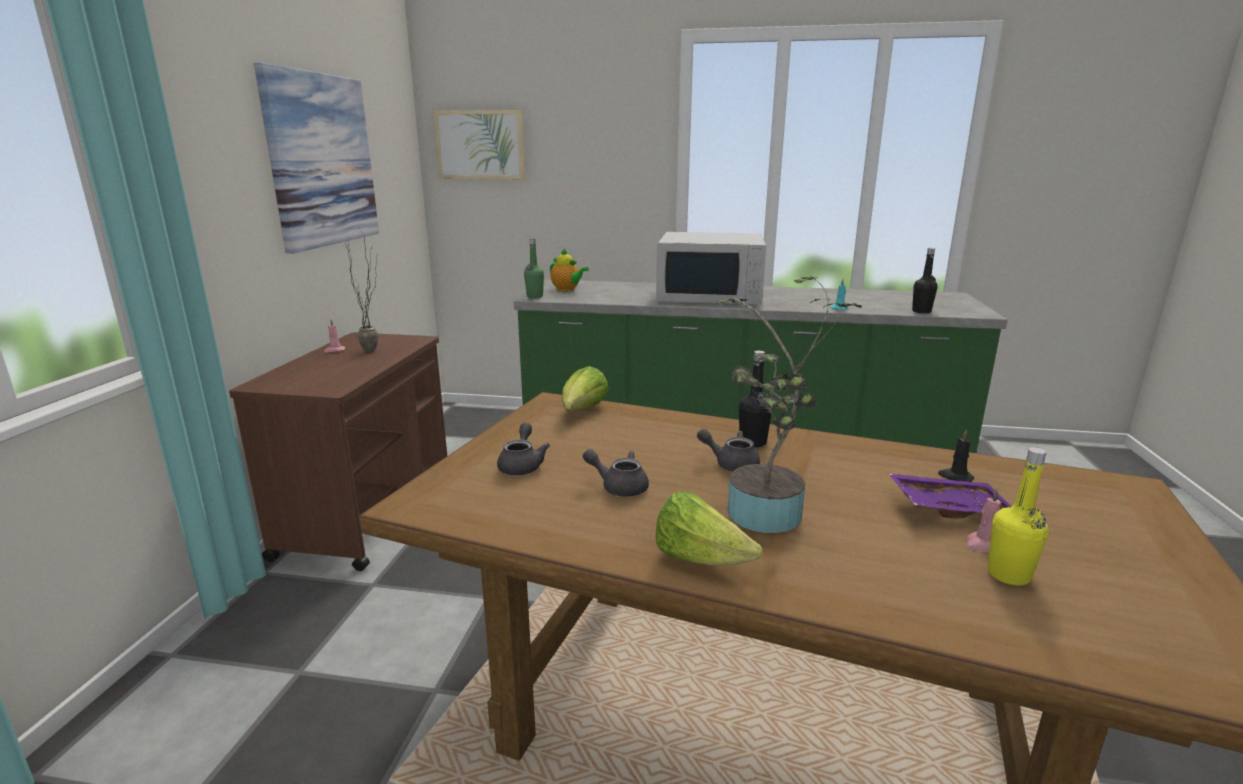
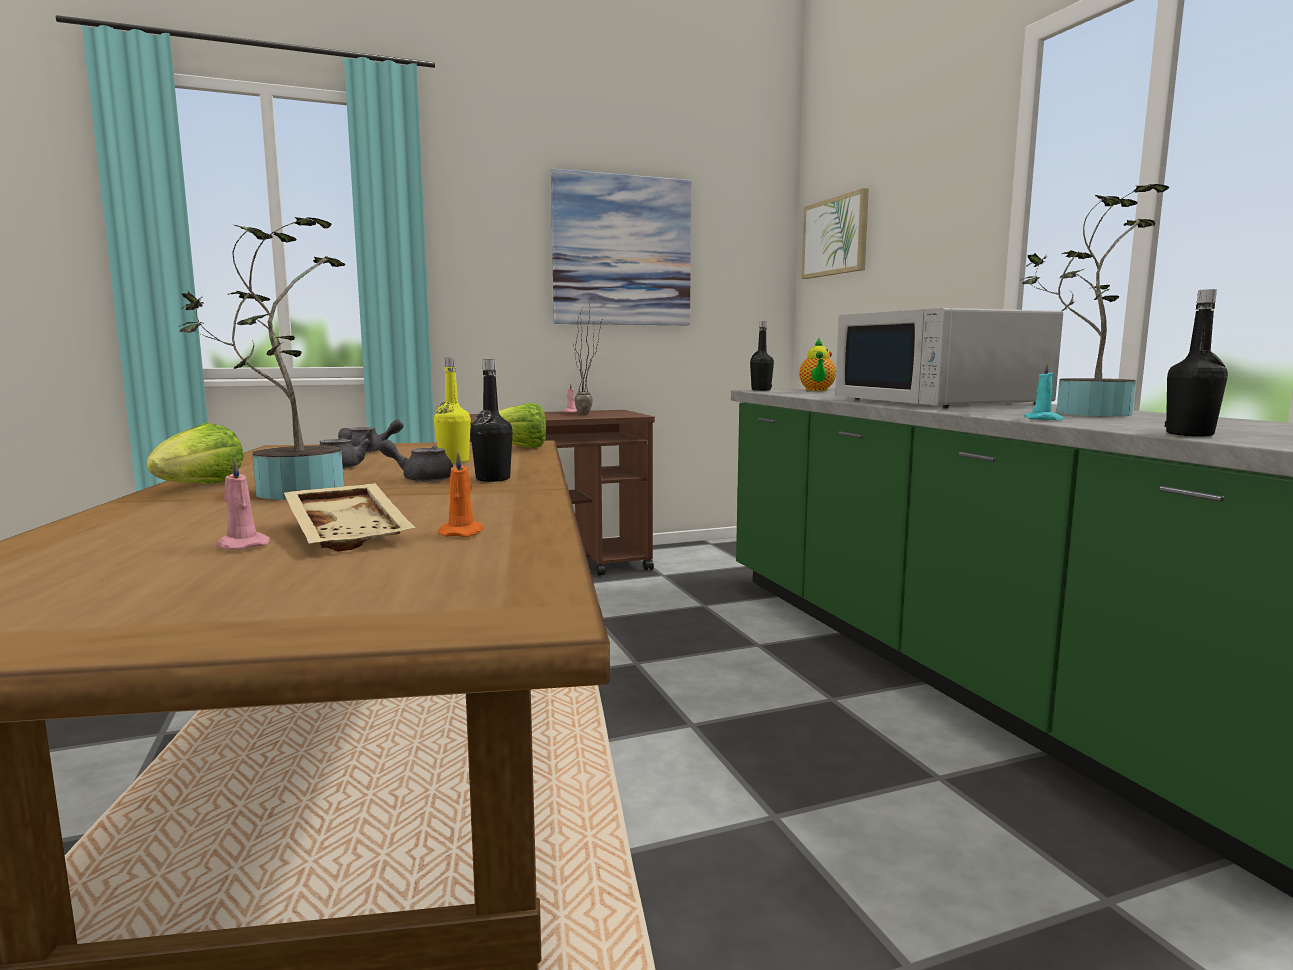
camera: 60 degrees right, 10 degrees down
(535, 296) = (761, 390): green bottle -> black bottle
(731, 464) = (421, 479): grey teapot -> grey teapot turned 75 degrees counterclockwise
(811, 296) = (1083, 413): none -> potted plant
(949, 507) = (351, 533): purple tray -> beige tray
(955, 477) = (462, 533): black candle -> orange candle
(1008, 575) = (157, 554): yellow bottle -> yellow bottle (454, 461)

